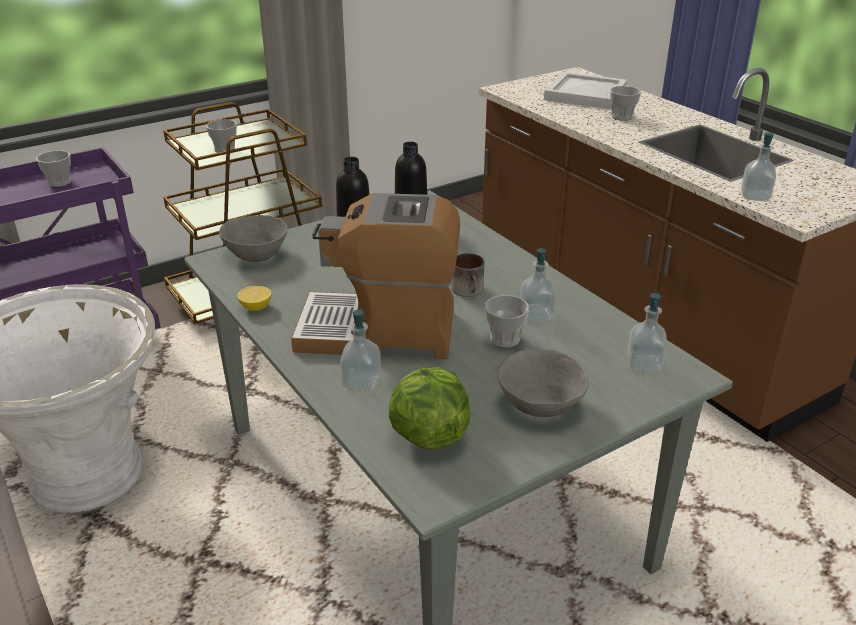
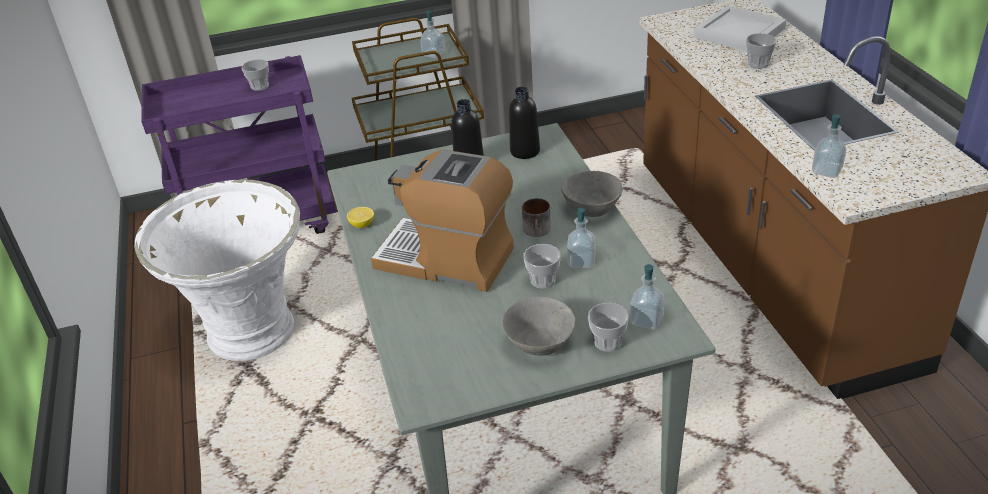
camera: 20 degrees right, 5 degrees up
(224, 149) = (397, 65): cup -> cup (608, 342)
(257, 254) = (383, 175): grey bowl -> grey bowl (592, 208)
(361, 382) = (412, 302): soap dispenser -> soap dispenser (433, 54)
(428, 435) = (440, 355): lettuce -> none

